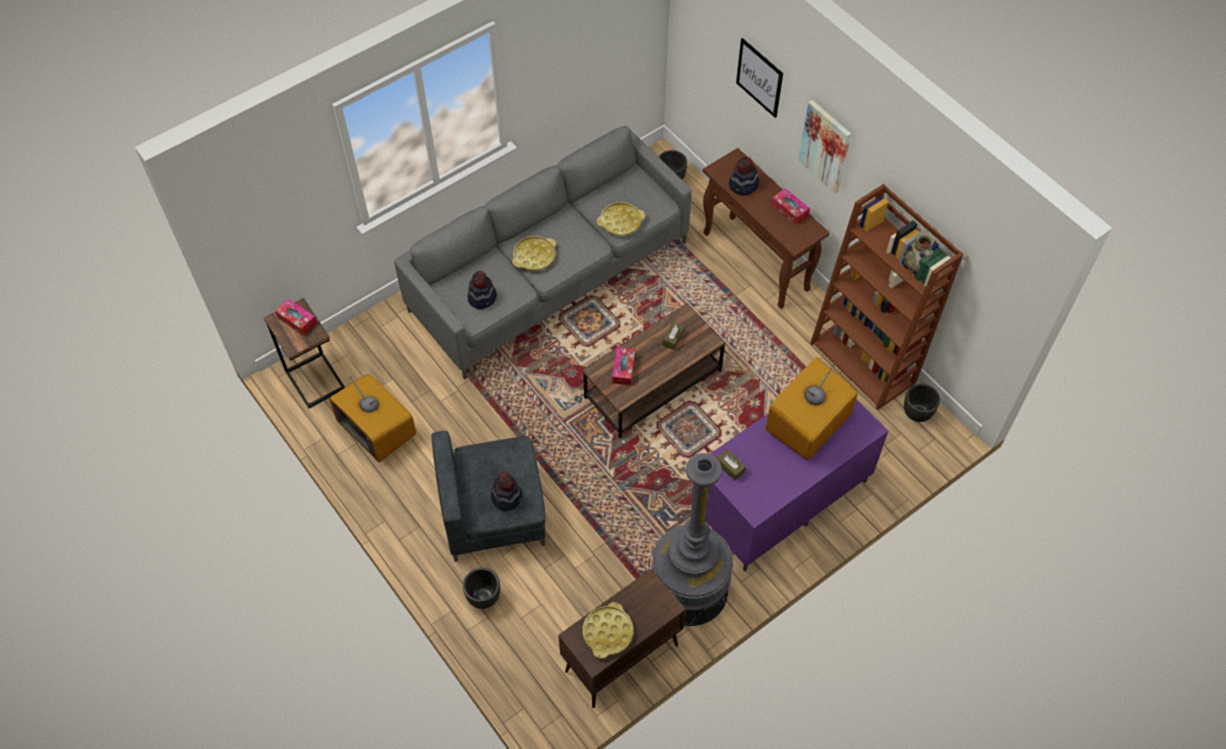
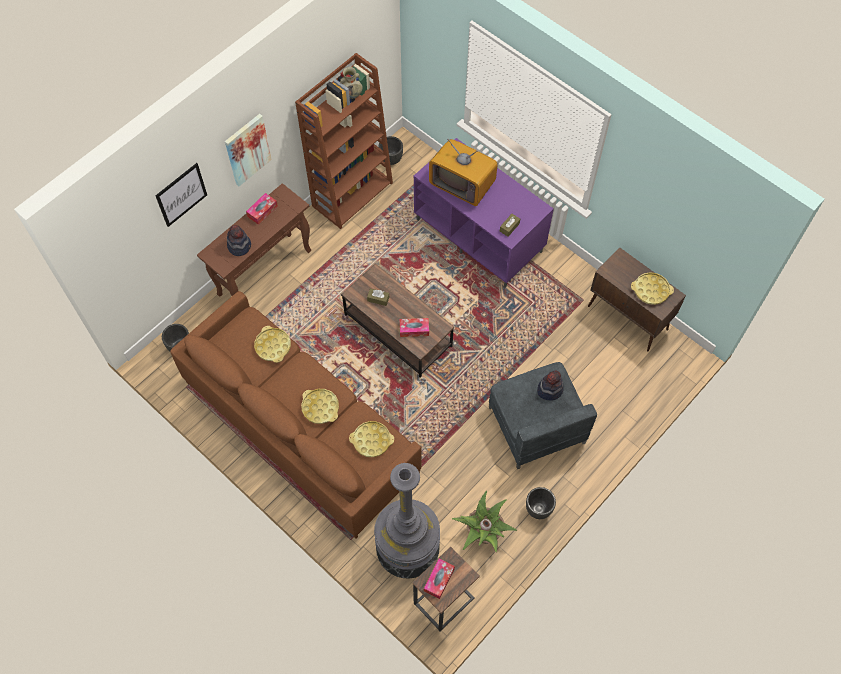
camera: 100 degrees left, 5 degrees up
(377, 430) = (483, 532): television -> potted plant
(482, 297) = (371, 440): hat -> yellow tray
(483, 597) = (608, 416): black planter -> black planter (538, 509)
(549, 276) = (301, 426): grey sofa -> brown sofa
(689, 589) = (564, 284): grey floor lamp -> grey floor lamp (407, 546)

